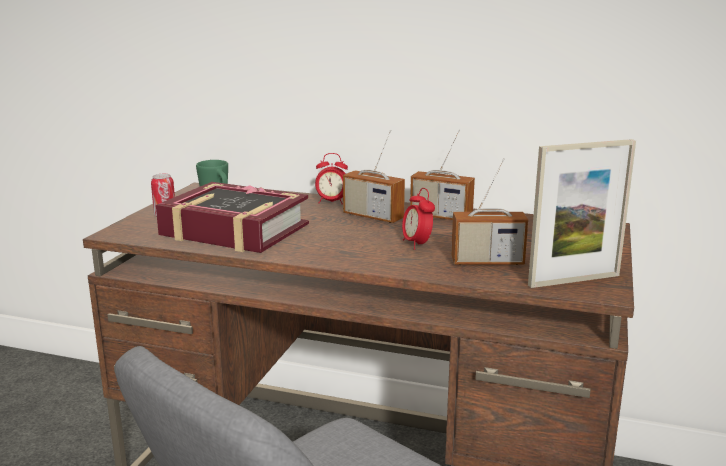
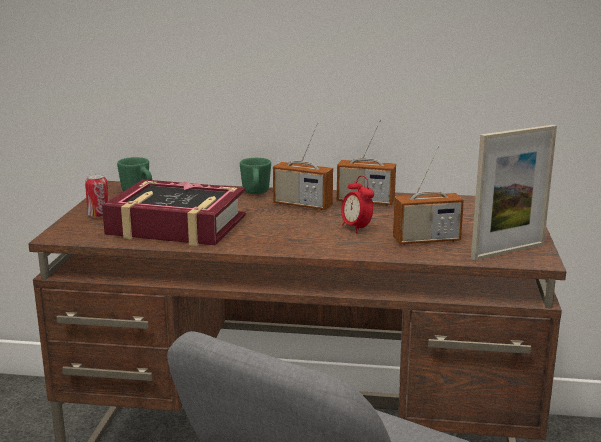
camera: 10 degrees left, 0 degrees up
(331, 202) = (256, 193): alarm clock -> green mug

